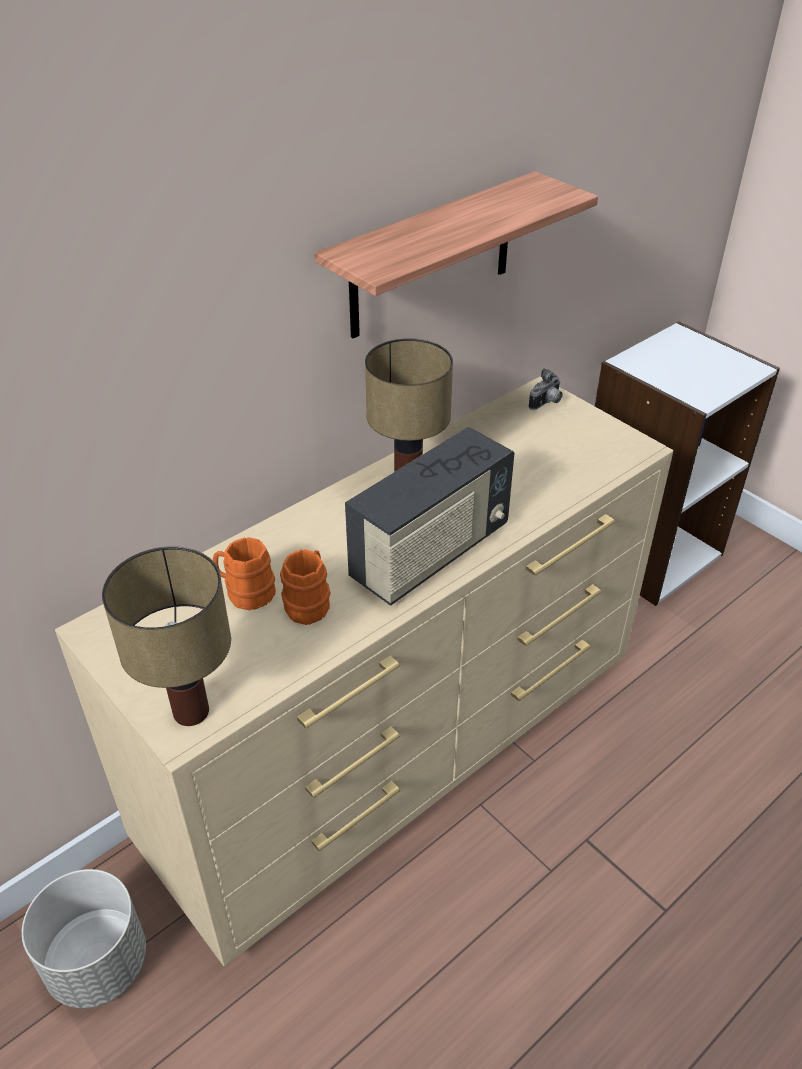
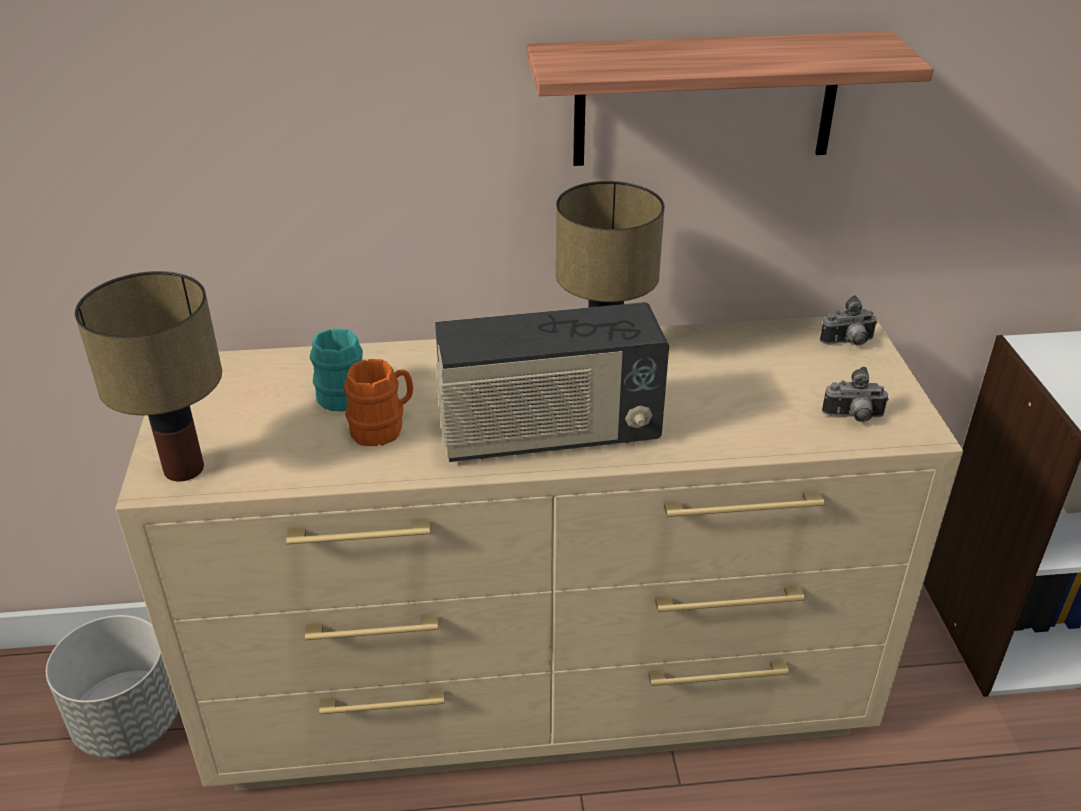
camera: 35 degrees right, 5 degrees down
(245, 592) = (338, 393): orange mug -> turquoise mug
(598, 455) = (853, 418): none -> camera

